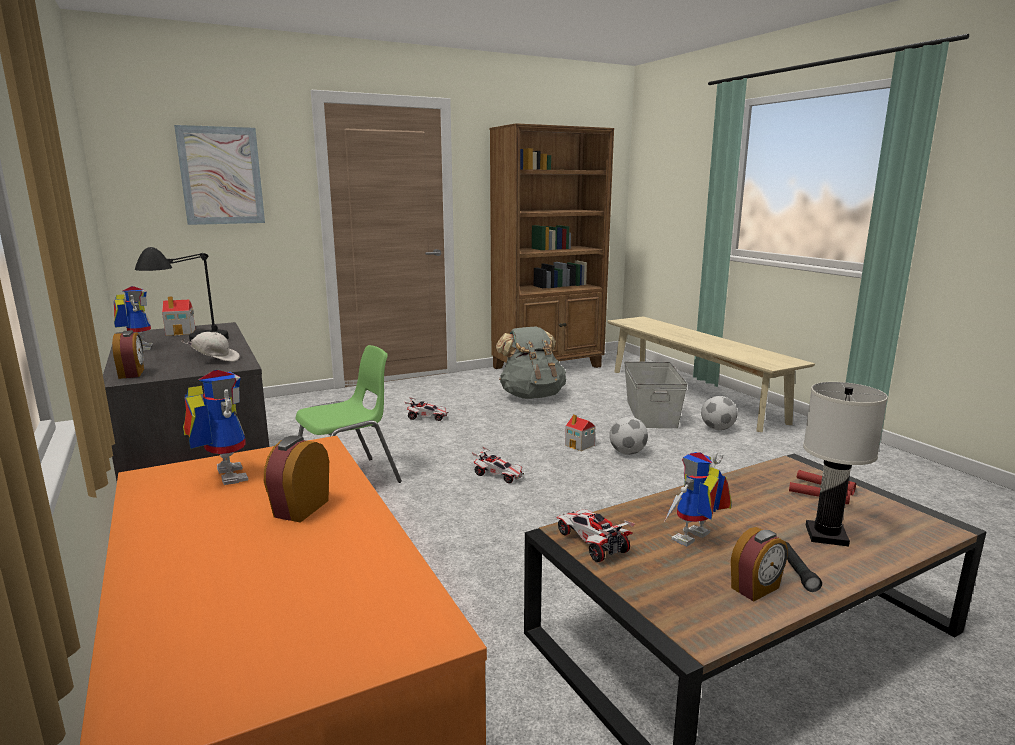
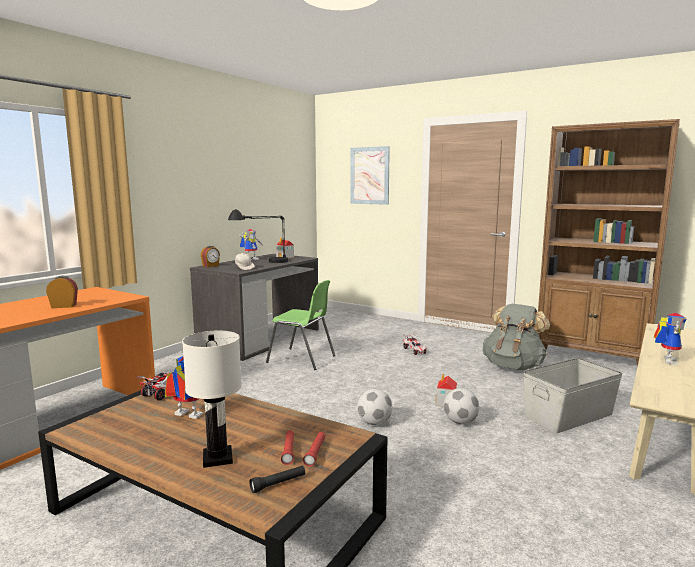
camera: 60 degrees right, 5 degrees down
(222, 475) = (95, 294): toy robot -> toy robot (666, 360)
(498, 475) = (356, 390): toy car -> none
(717, 429) = (593, 452): football -> football (374, 423)
(756, 588) = (127, 439): alarm clock -> none
(797, 571) = (154, 450): black flashlight -> black flashlight (278, 484)

